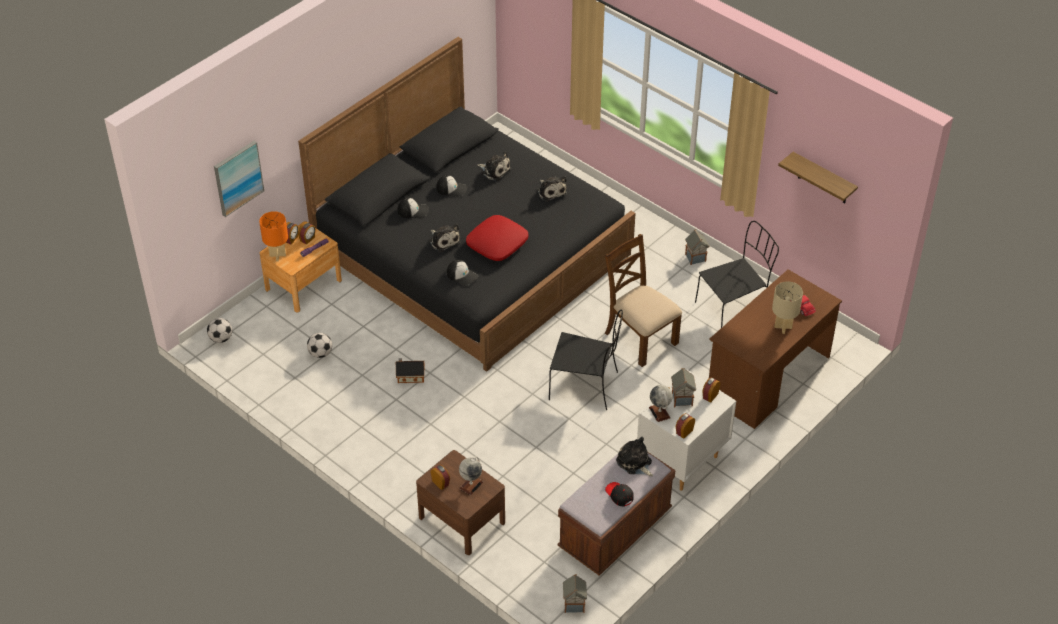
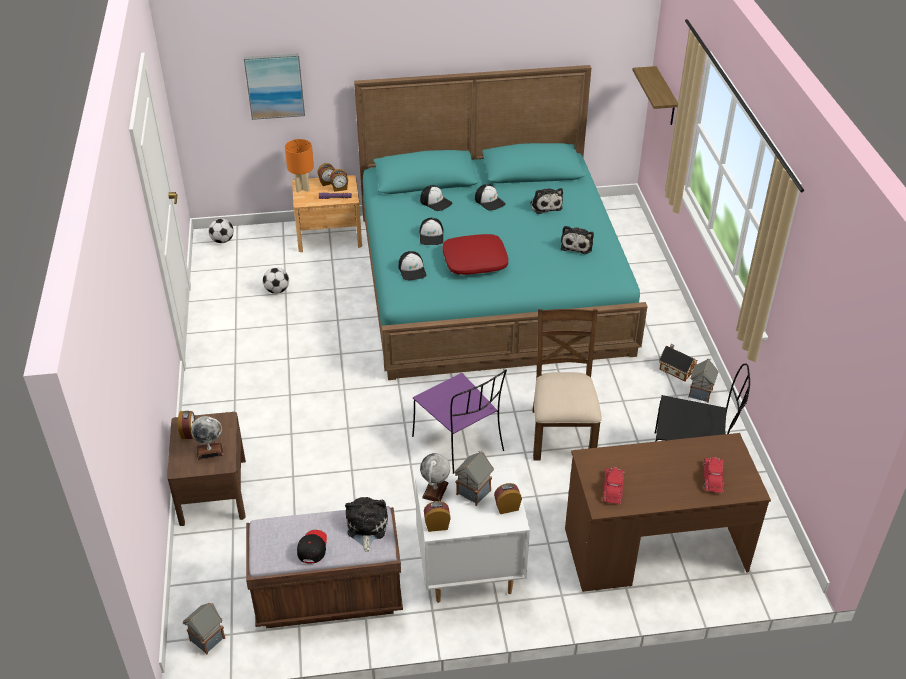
camera: 40 degrees right, 5 degrees down
(409, 376) = (321, 346): toy house -> toy house (675, 369)
(444, 240) = (431, 236): plush toy -> cap
(472, 254) = (490, 281): black bed -> turquoise bed
(585, 386) = (459, 445): black chair -> purple chair
(756, 346) = (613, 488): none -> red toy car
(782, 327) = (666, 486): beige table lamp -> none
(823, 179) = (825, 336): shelf -> shelf (665, 97)

